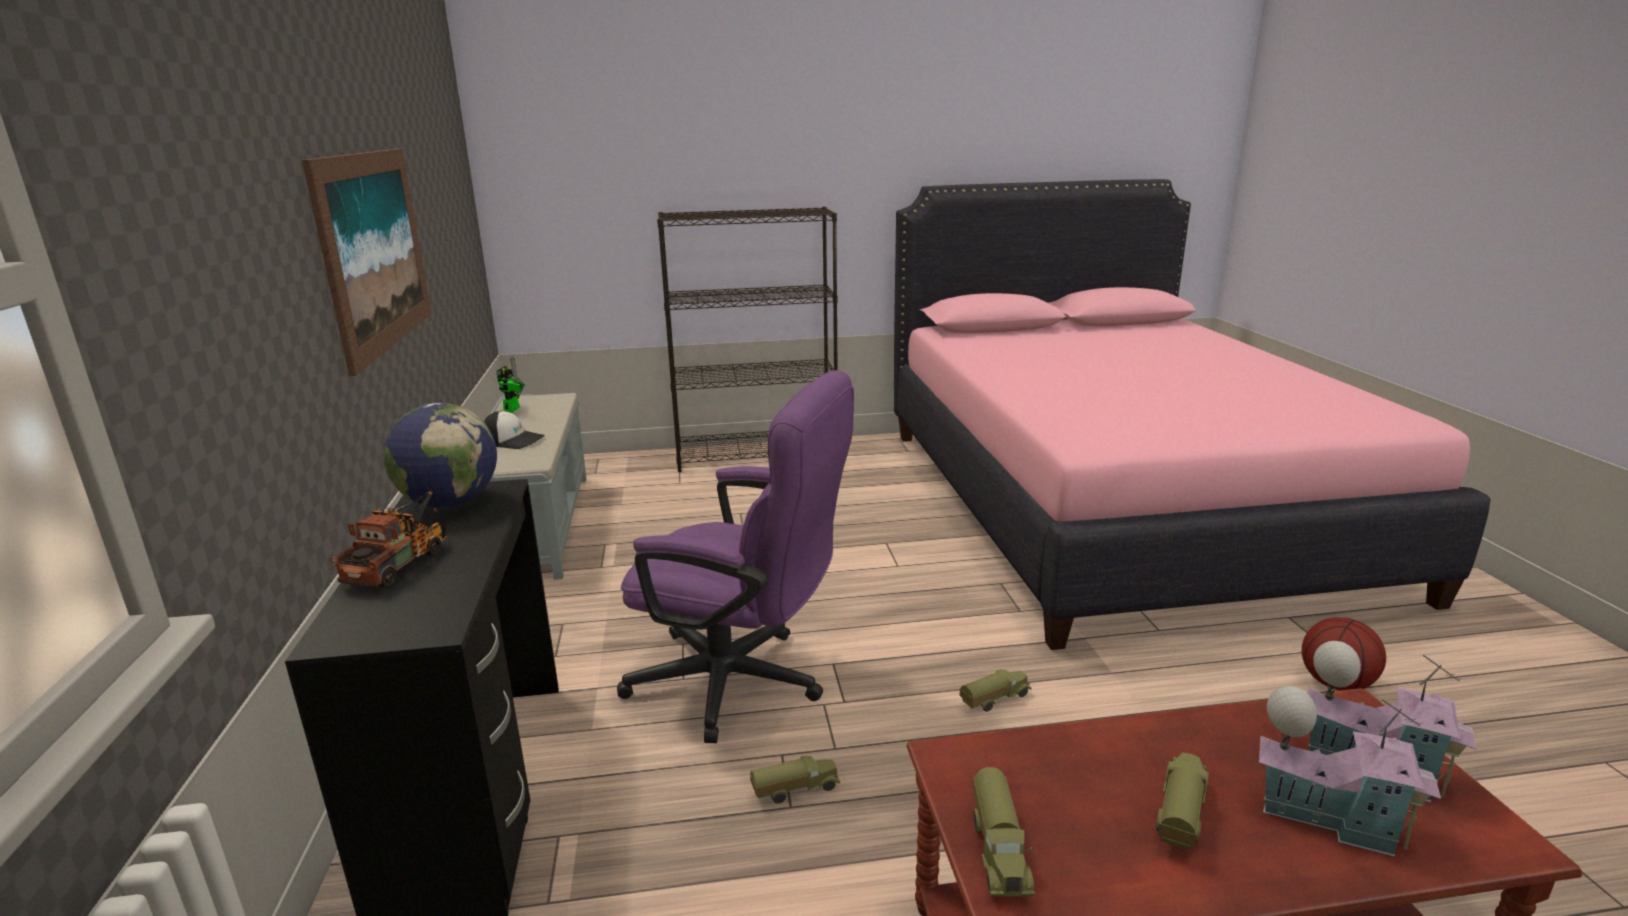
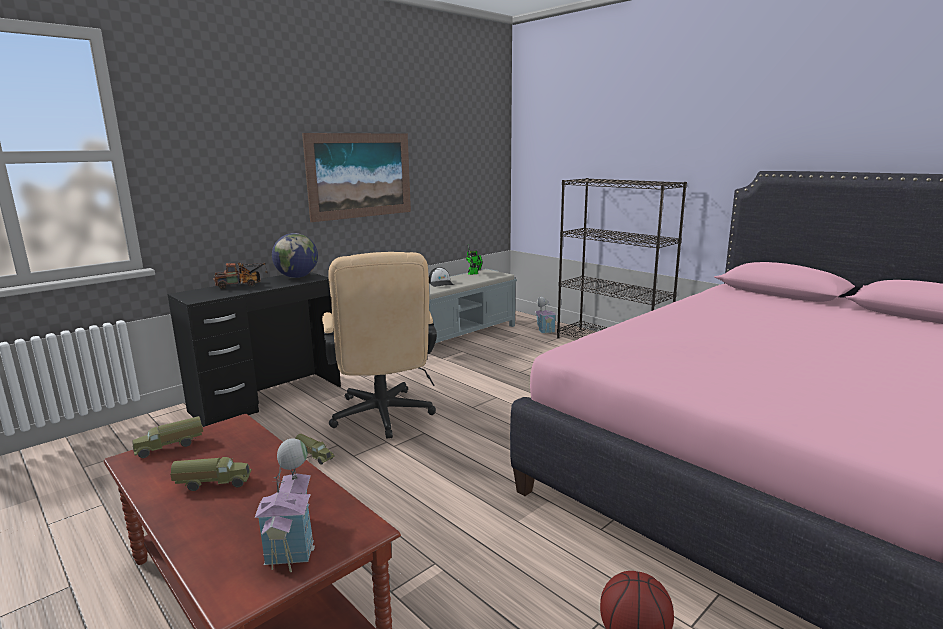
camera: 55 degrees right, 5 degrees down
(742, 684) = (383, 418): purple office chair -> beige office chair
(994, 699) = (440, 486): toy truck -> none
(1330, 817) = (230, 529): toy house -> toy house (544, 329)

